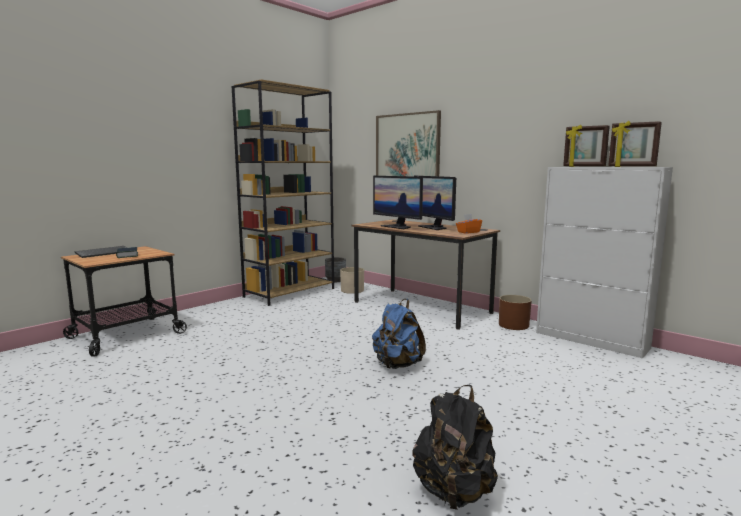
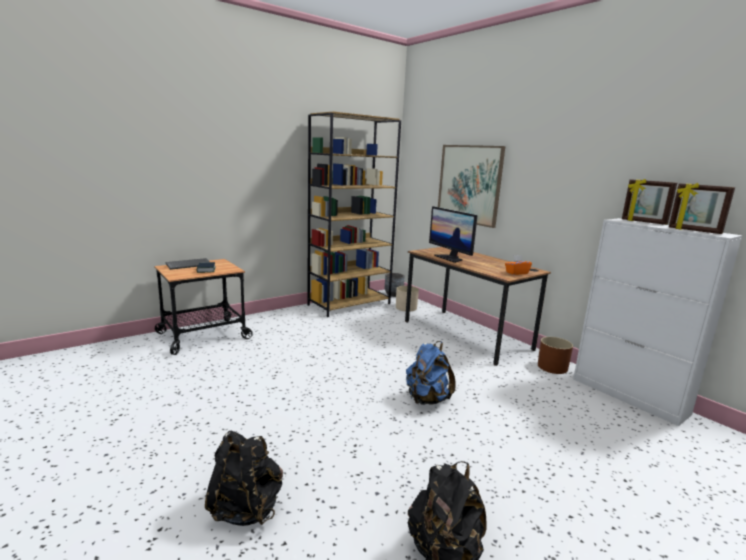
camera: 10 degrees right, 5 degrees up
(222, 486) = (246, 507): none -> black backpack
(434, 227) = (485, 262): monitor -> none

